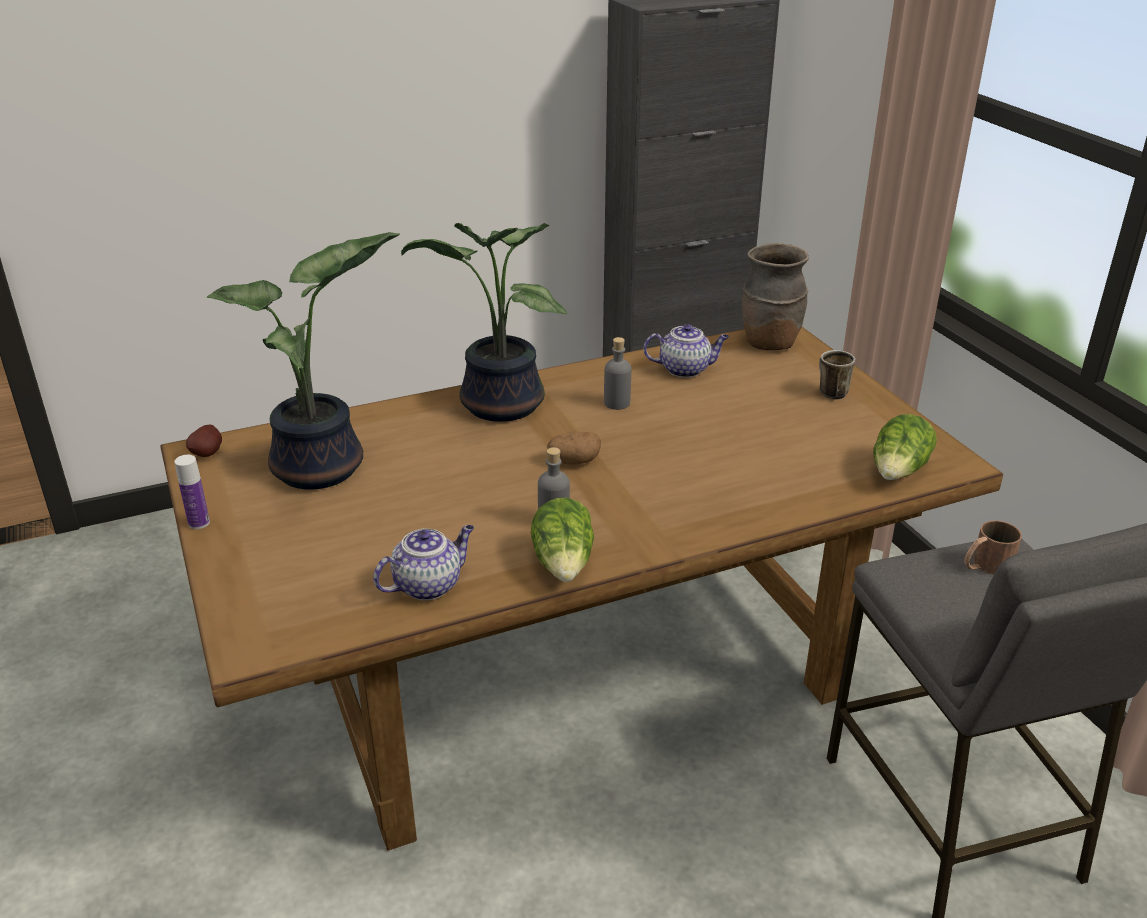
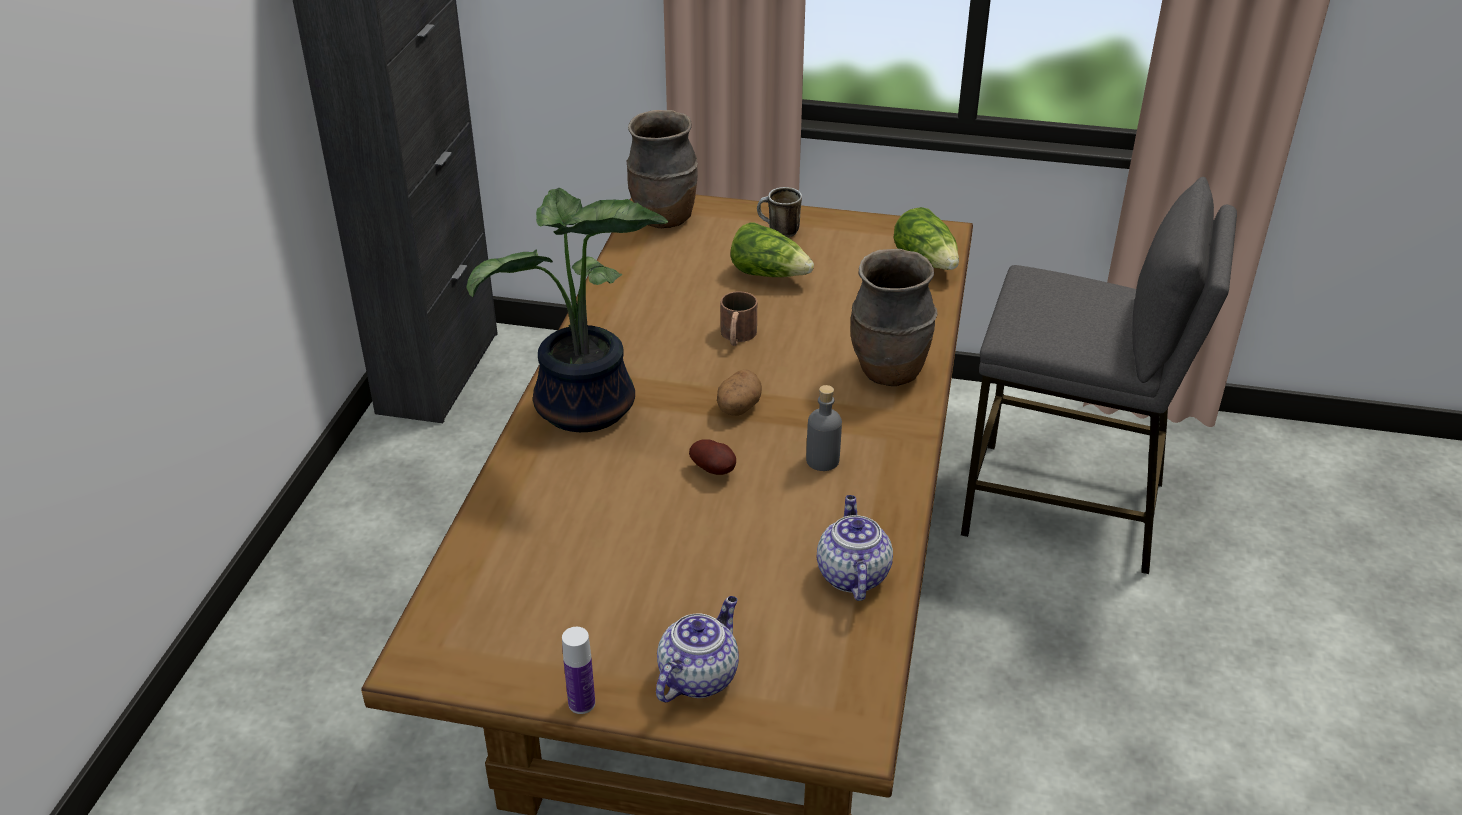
camera: 55 degrees left, 5 degrees up
(209, 454) = (436, 652): potato -> potato (715, 470)
(323, 470) = (574, 573): potted plant -> none
(564, 564) = (893, 482): lettuce -> lettuce (769, 274)
(617, 403) = (665, 341): grey bottle -> none
(685, 369) = (653, 279): teapot -> teapot (698, 676)
(709, 510) = (888, 372): none -> brown vase
(985, 565) = (1043, 295): brown mug -> brown mug (737, 337)

